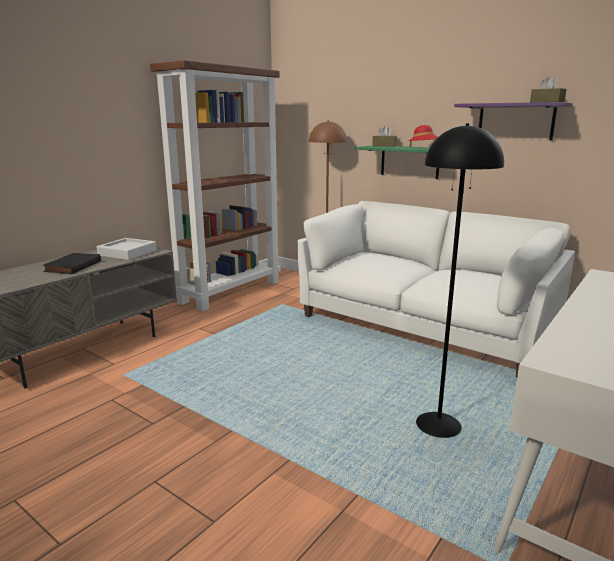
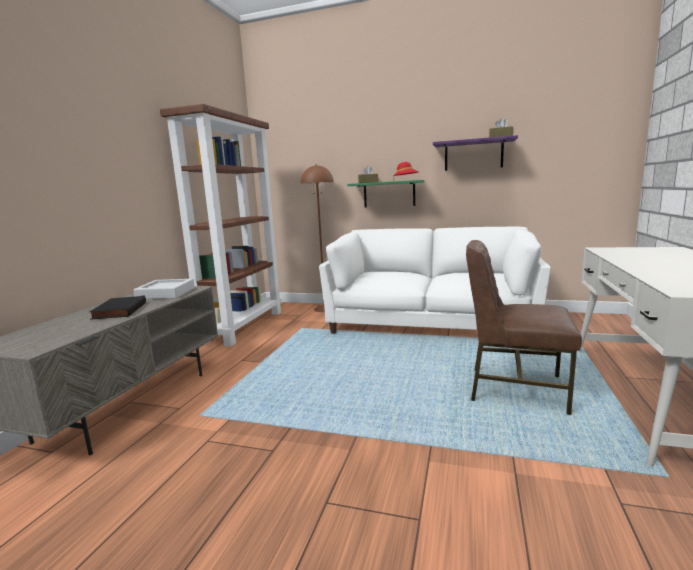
camera: 20 degrees left, 5 degrees down
(438, 425) = (514, 389): black floor lamp -> brown chair

